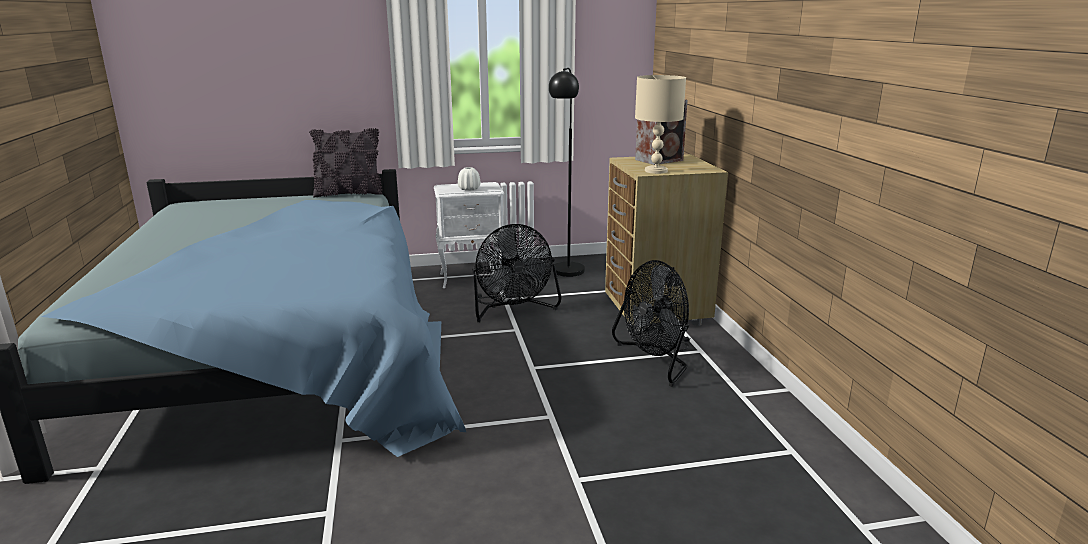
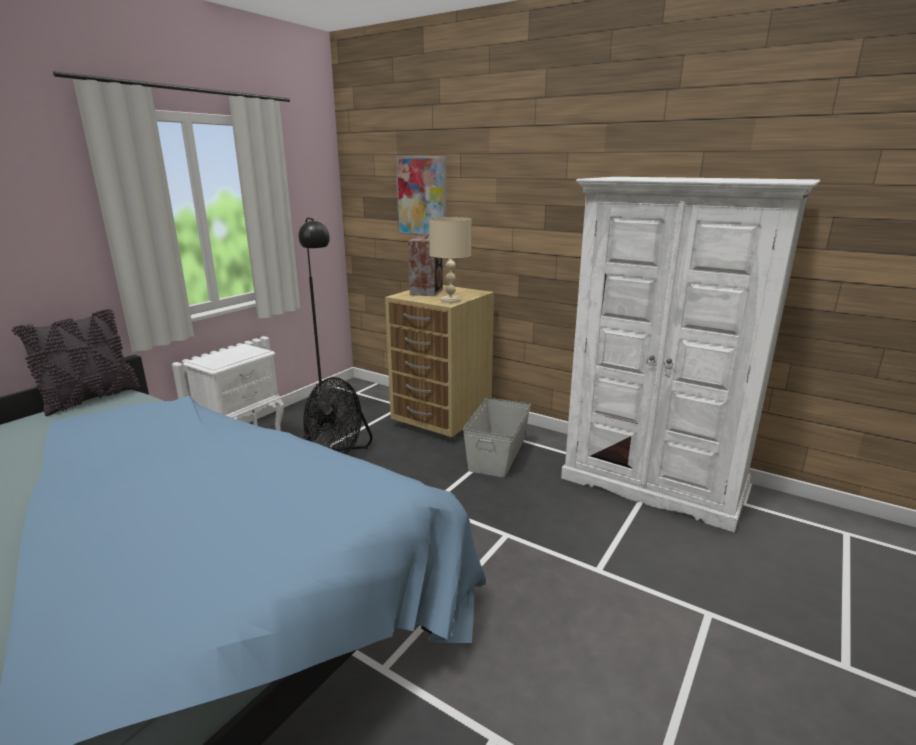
camera: 45 degrees left, 0 degrees up
(469, 189) = (235, 357): white vase -> none
(657, 358) = (497, 455): black fan -> grey storage box
(698, 52) = (422, 196): none -> picture
(781, 453) = (653, 482): none -> white wardrobe

